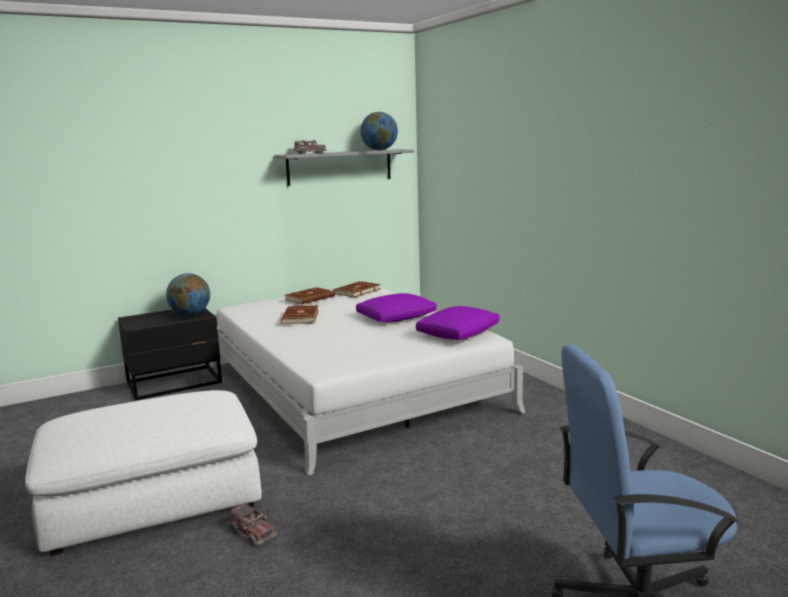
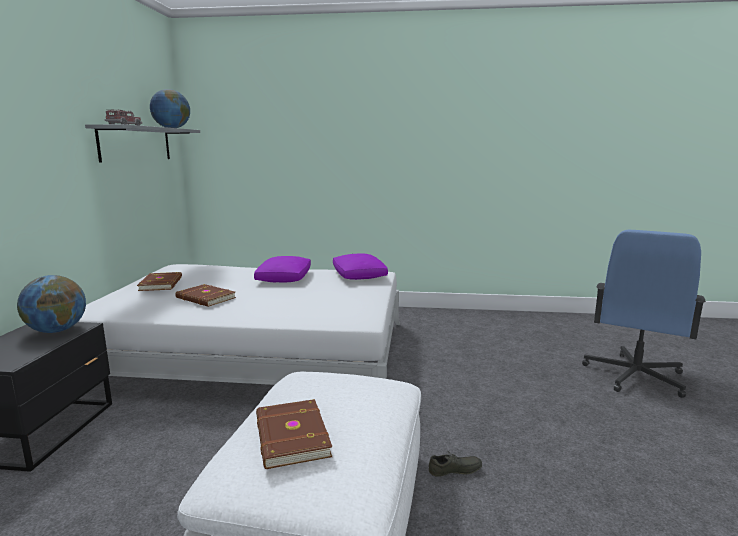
camera: 55 degrees left, 0 degrees up
(252, 533) = (455, 471): toy truck -> grey shoe
(356, 291) = (190, 270): brown book -> brown book (290, 437)

